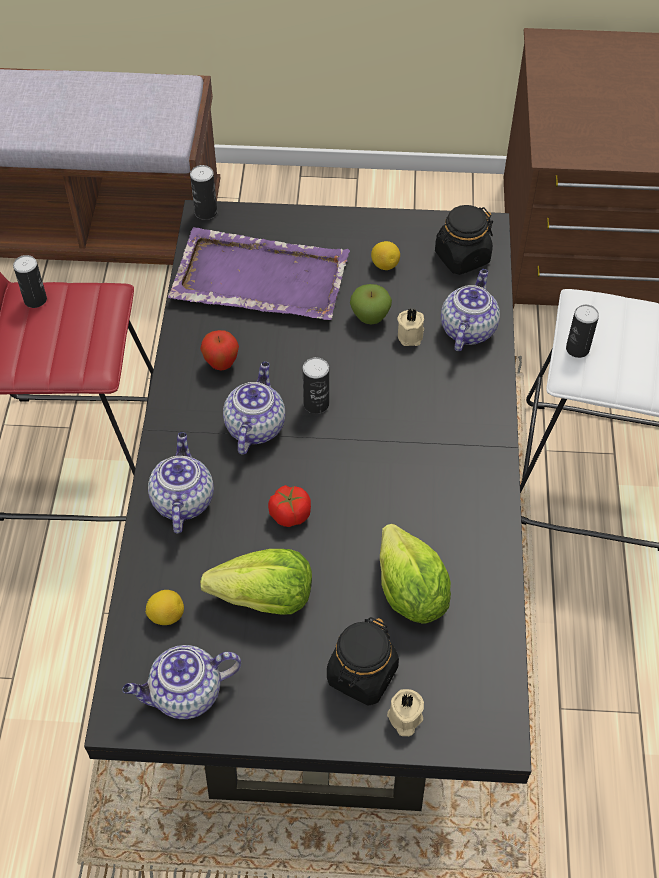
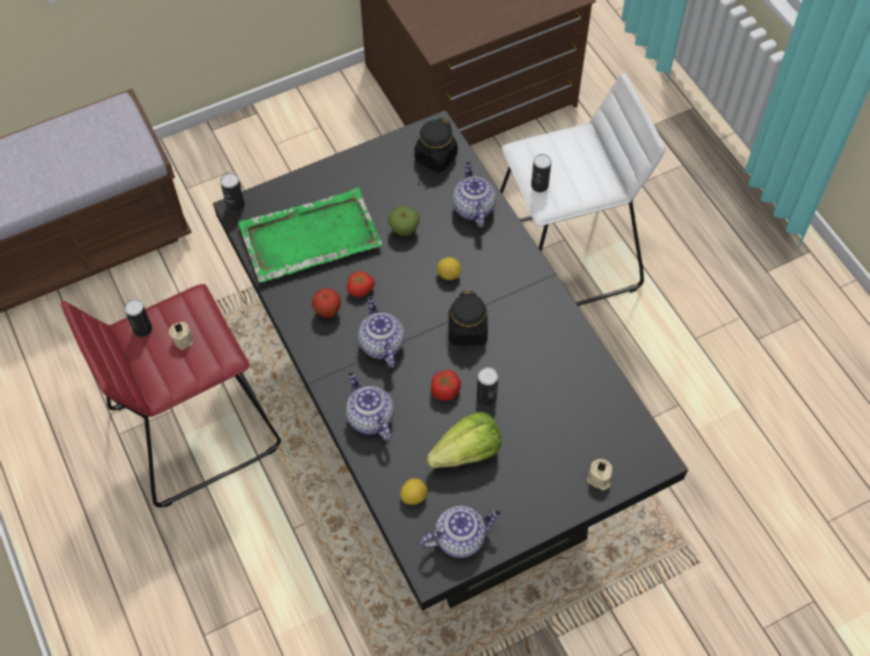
camera: 30 degrees left, 5 degrees up
(185, 695) = (461, 538): teapot -> teapot turned 150 degrees counterclockwise
(258, 278) = (309, 238): purple tray -> green tray
(275, 356) = (359, 288): none -> tomato
(316, 404) = (410, 308): can -> can (486, 397)
(362, 675) = (557, 467): black jar -> black jar (467, 331)
(385, 265) = (388, 187): lemon -> lemon (448, 274)
(410, 593) = (552, 401): lettuce -> none
(411, 335) = (439, 230): beige candle -> beige candle (183, 339)

